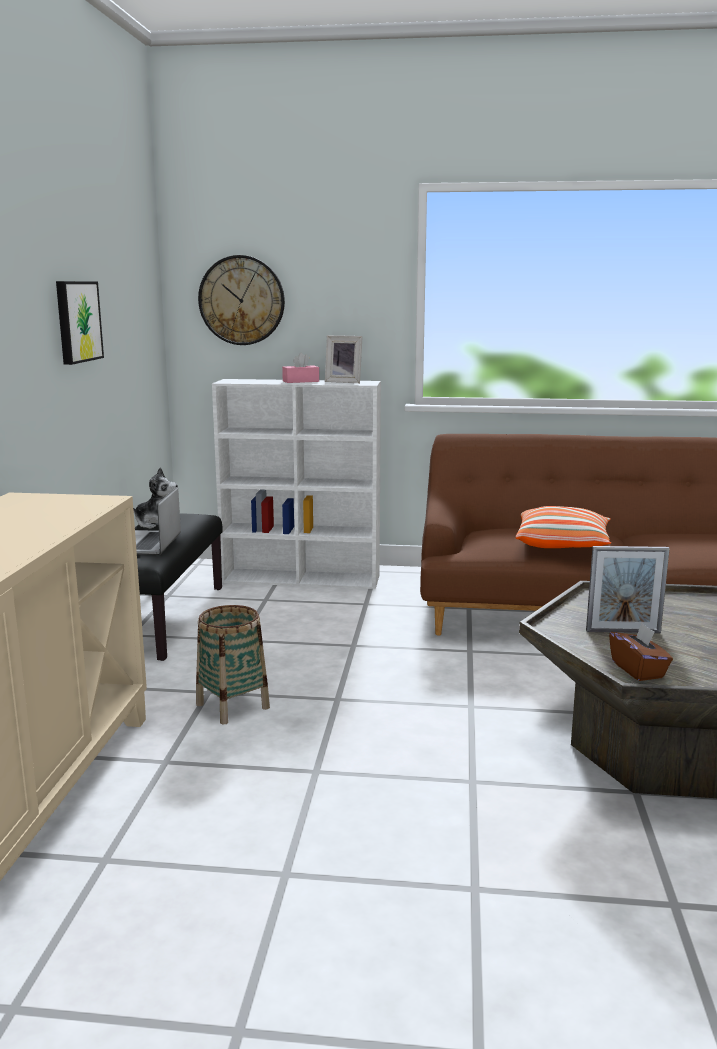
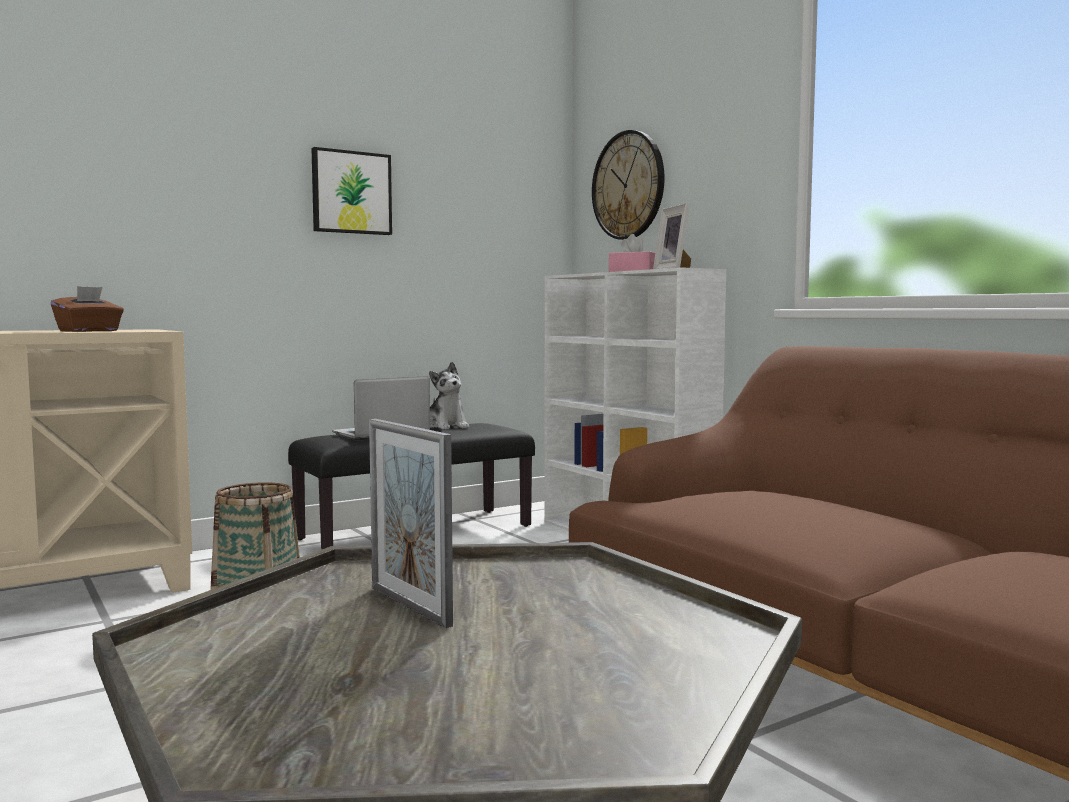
camera: 50 degrees right, 10 degrees down
(562, 544) = (785, 520): pillow -> none
(638, 670) = (221, 642): brown tissue box -> brown tissue box (89, 331)

